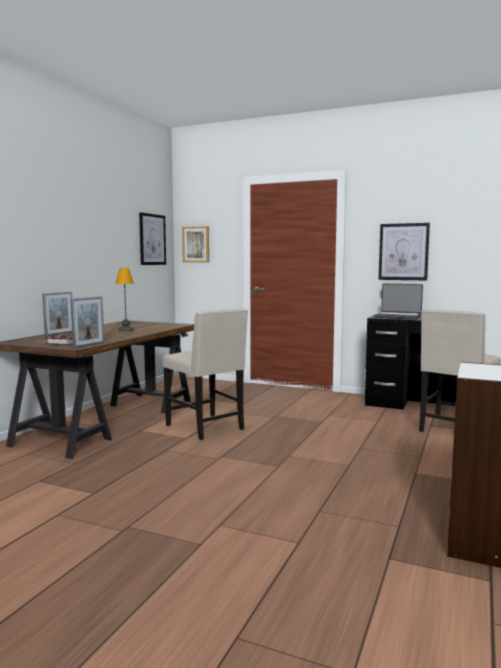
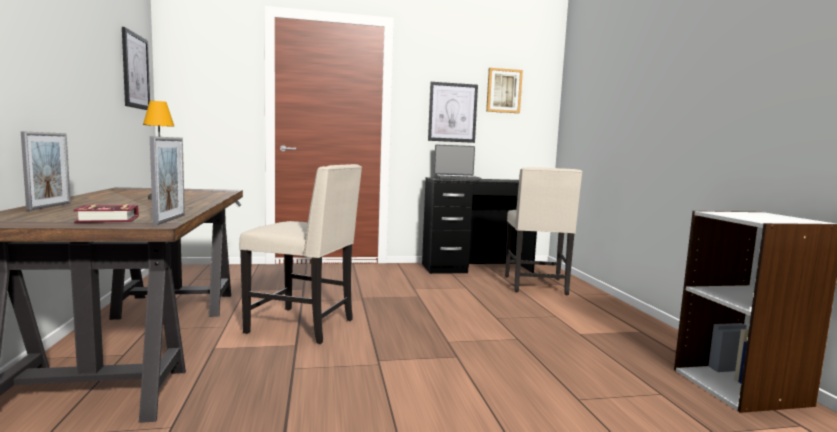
camera: 35 degrees left, 0 degrees up
(196, 244) = (192, 86): picture -> picture (503, 91)

